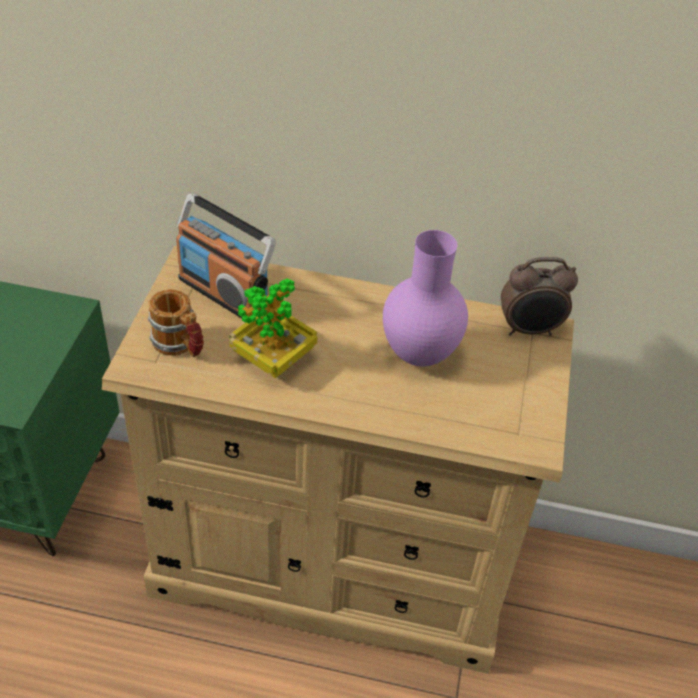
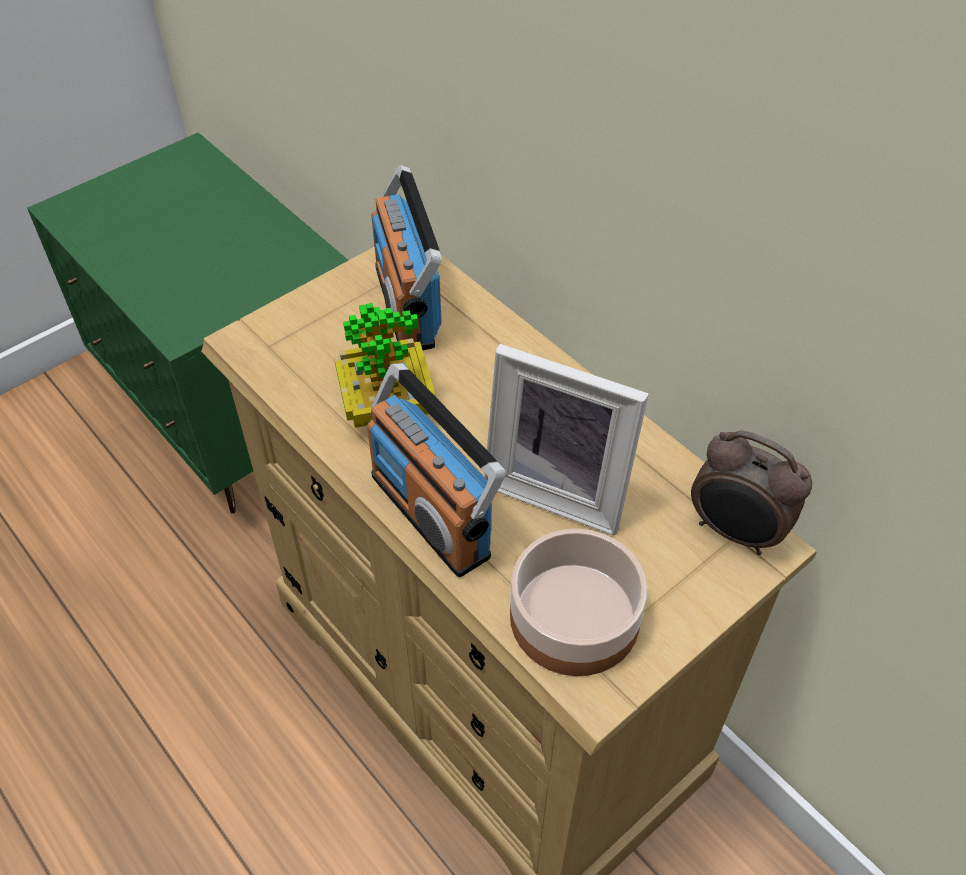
camera: 40 degrees right, 5 degrees up
(180, 346) = (307, 341): mug -> none
(364, 405) = (432, 514): none -> radio
(420, 354) = (560, 488): purple vase -> picture frame
(493, 415) = (576, 616): none -> bowl

